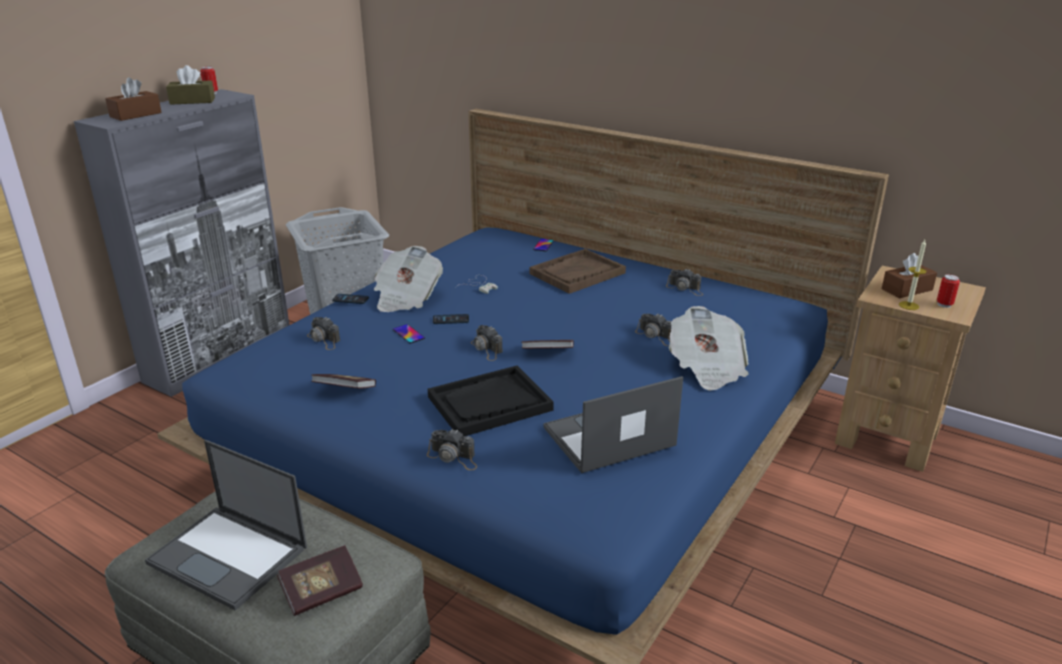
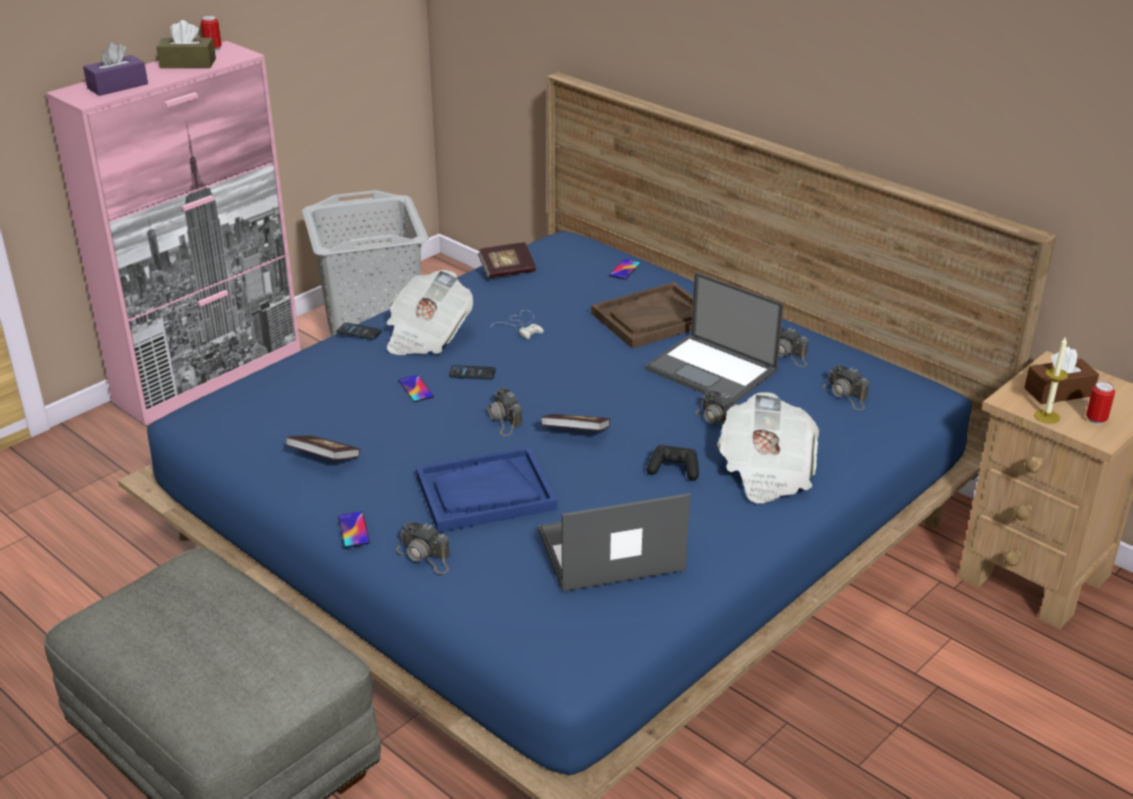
camera: 10 degrees right, 5 degrees up
(136, 115) = (117, 86): brown tissue box -> purple tissue box
(220, 357) = (210, 376): grey cabinet -> pink cabinet
(230, 556) = (169, 638): laptop -> laptop (713, 370)
(322, 592) = (256, 689): book -> book (507, 271)
(324, 339) = (315, 387): camera -> camera (846, 395)
(384, 443) = (354, 530): none -> phone
(489, 404) = (485, 493): black tray -> blue tray
(635, 373) = (674, 470): none -> black game controller

